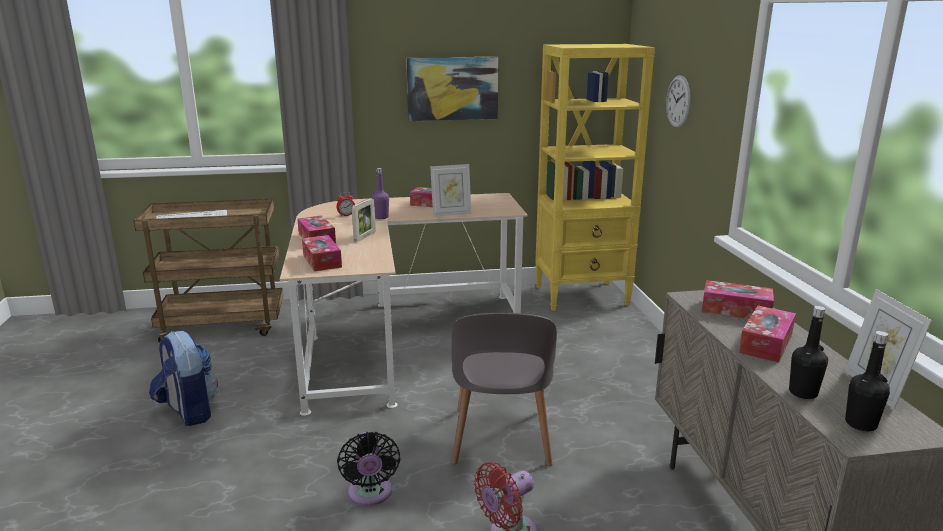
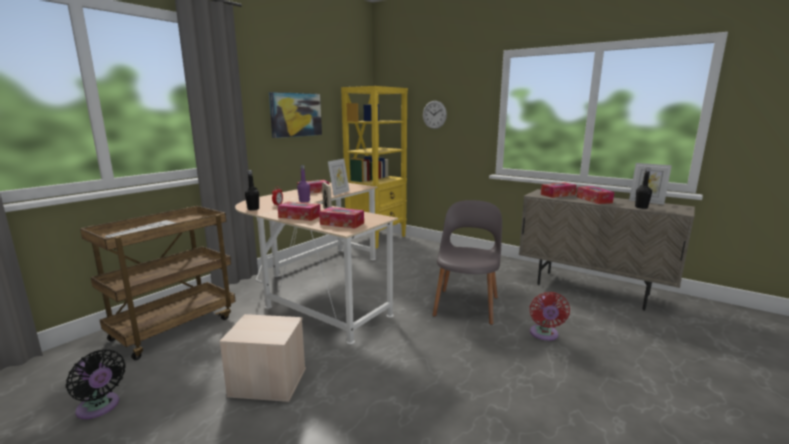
camera: 45 degrees left, 5 degrees down
(188, 411) = (267, 382): backpack -> beige storage box
(370, 494) = (466, 355): black fan -> black fan (100, 408)
(500, 439) = (466, 304): grey chair -> grey chair turned 120 degrees counterclockwise
(860, 424) = (671, 209): black bottle -> black bottle (253, 209)

